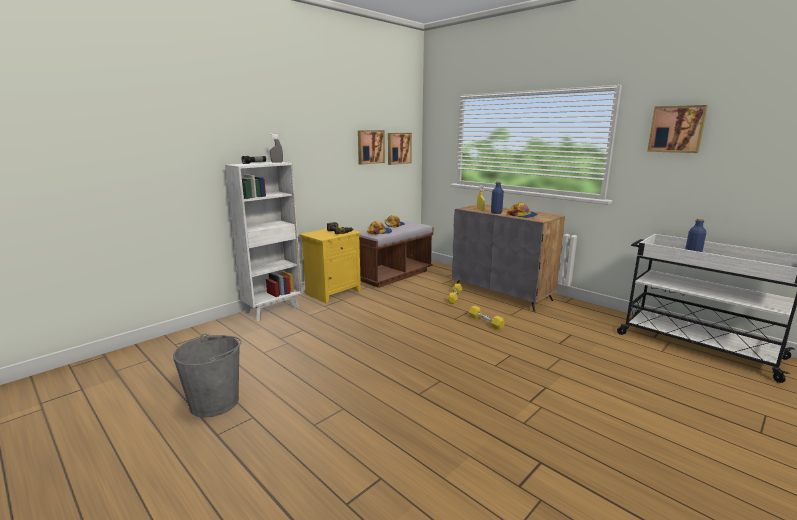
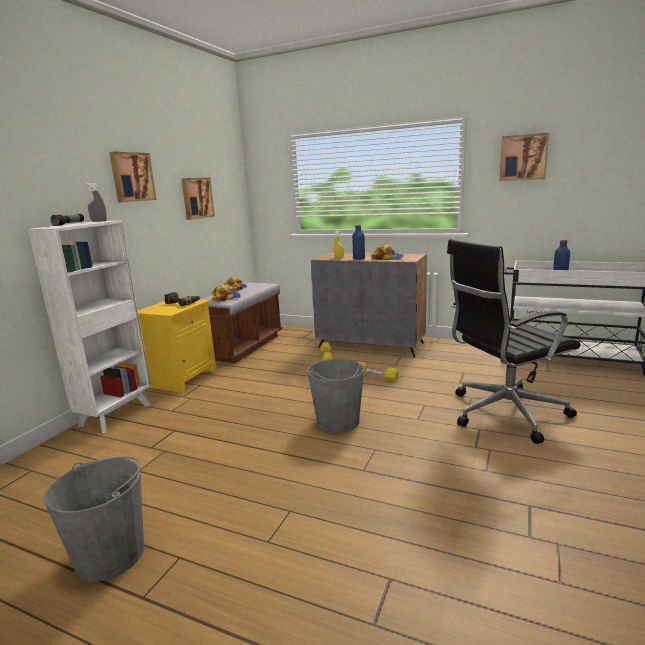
camera: 20 degrees left, 0 degrees up
(398, 148) = (225, 198): picture -> picture (132, 177)
(426, 351) = (338, 421): none -> grey bucket
(581, 379) = (503, 413): none -> black office chair

